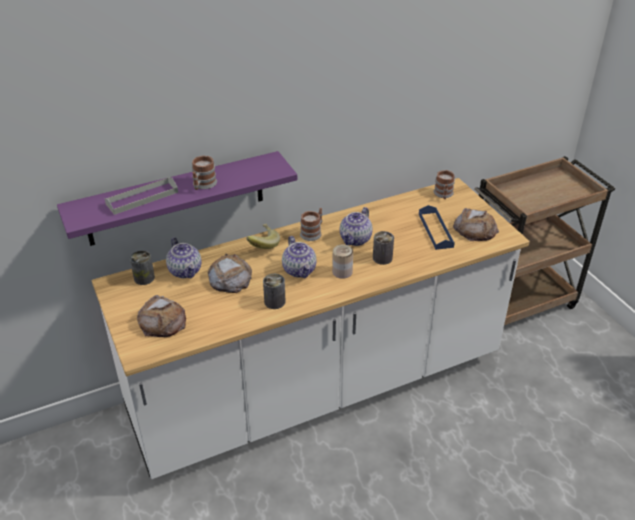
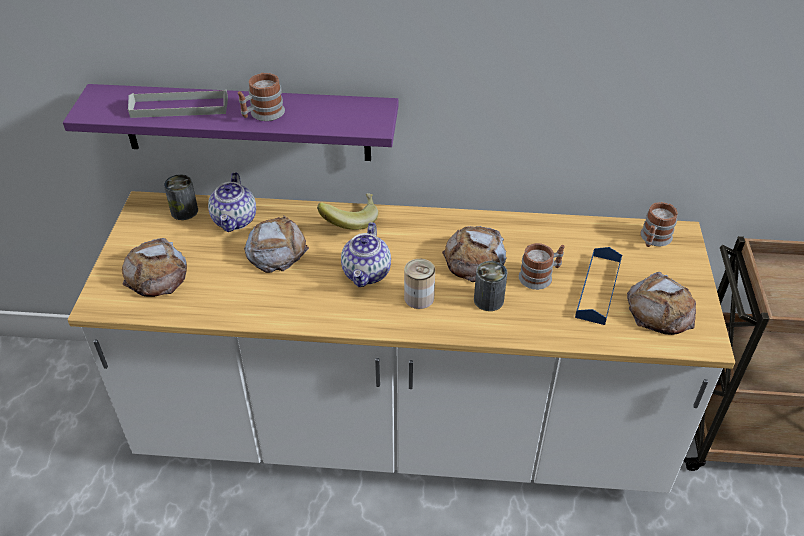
camera: 30 degrees right, 5 degrees up
(274, 301) = (301, 304): can -> none
(313, 232) = (426, 228): mug -> mug (540, 276)
(355, 239) = (474, 259): teapot -> bread

